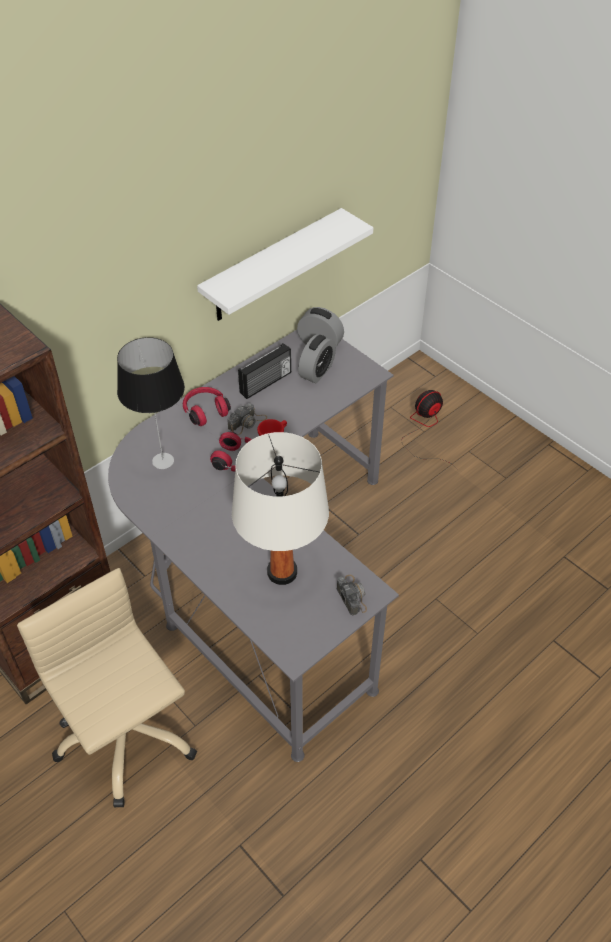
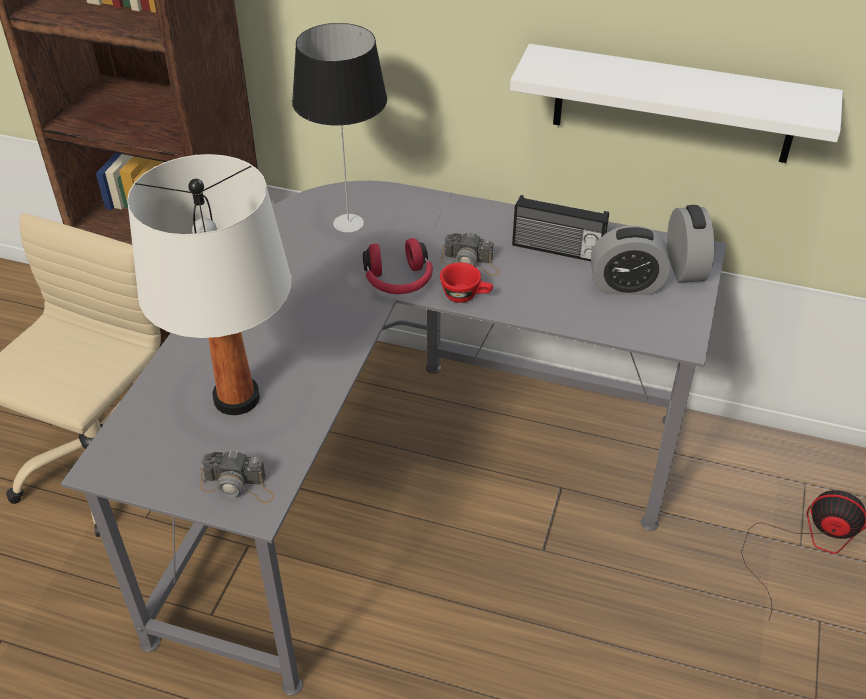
camera: 60 degrees right, 5 degrees down
(205, 411) = (459, 221): red headphones -> none
(351, 595) = (238, 486): camera -> camera turned 60 degrees clockwise

